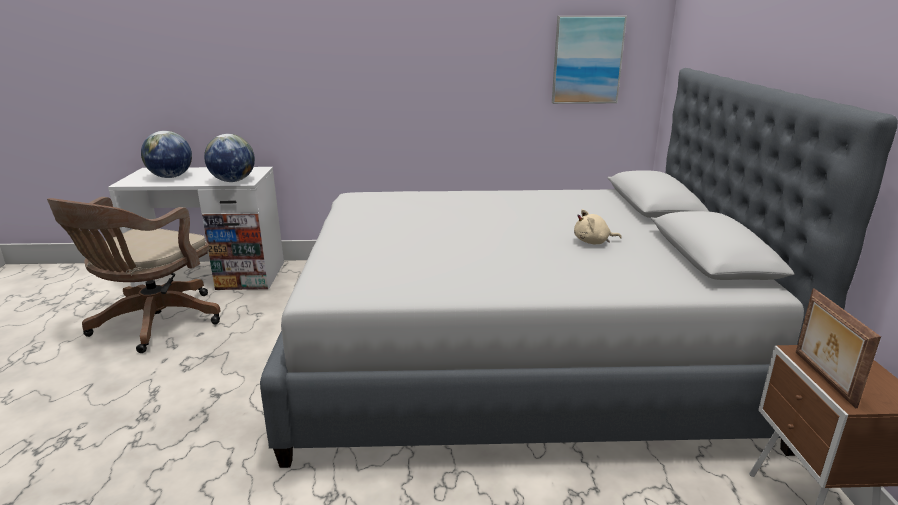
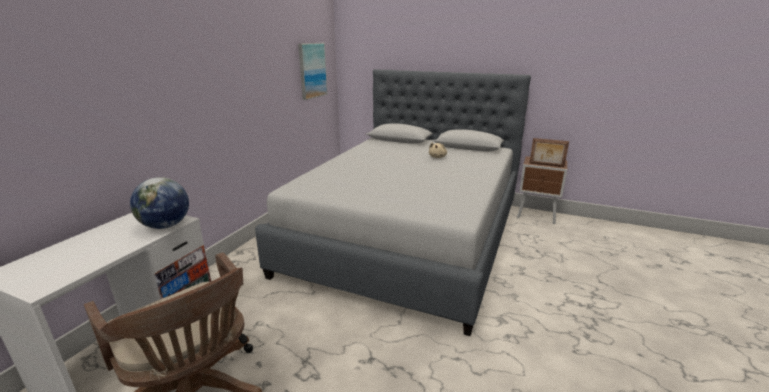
camera: 65 degrees left, 0 degrees up
(170, 177) = (75, 258): globe -> none

